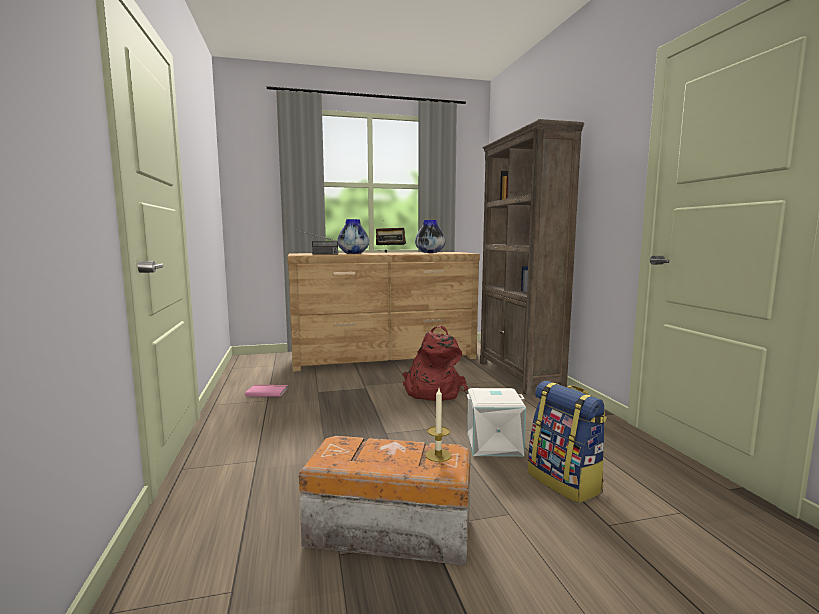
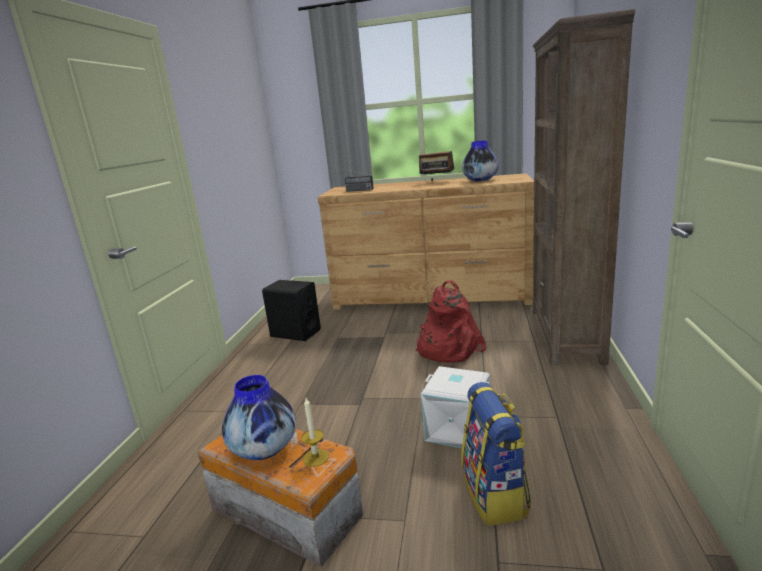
camera: 25 degrees right, 10 degrees up
(267, 392) = (295, 333): pink book -> black speaker
(353, 253) = (392, 186): vase -> vase (264, 449)

